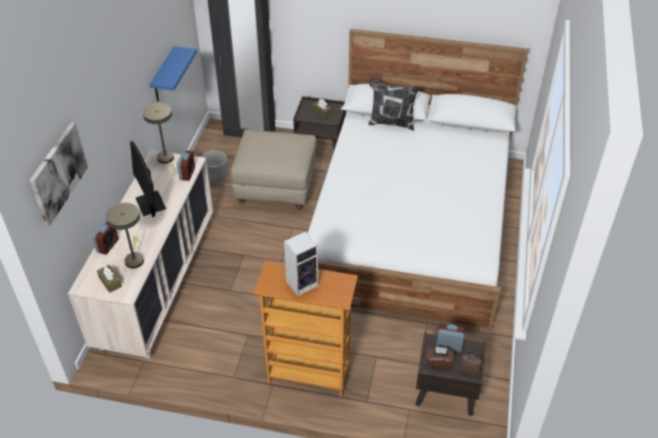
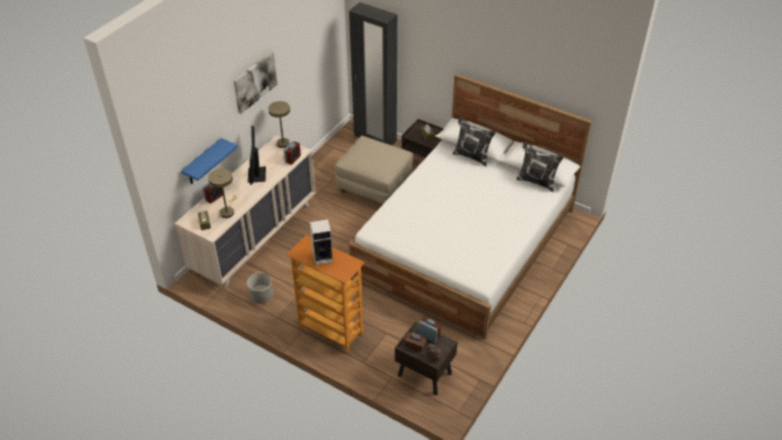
camera: 20 degrees right, 0 degrees up
(58, 173) = (181, 137): picture -> picture (254, 82)
(163, 76) = (301, 81): blue shelf -> blue shelf (203, 162)
(216, 177) = (333, 167): grey planter -> grey planter (261, 297)
(476, 134) = (536, 181): none -> pillow

